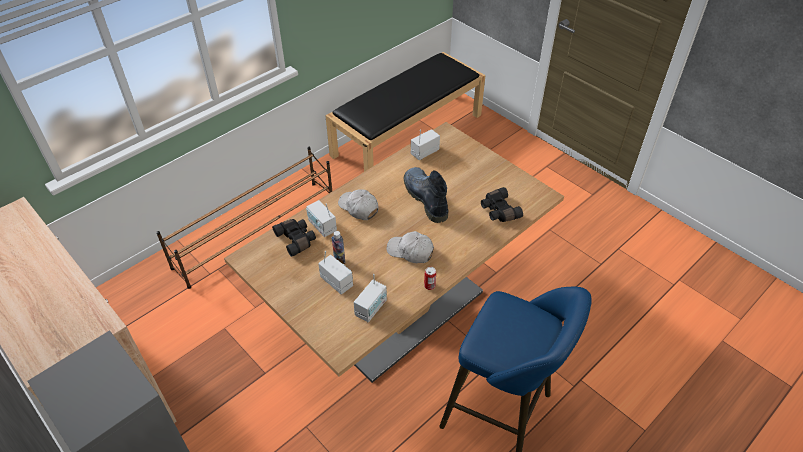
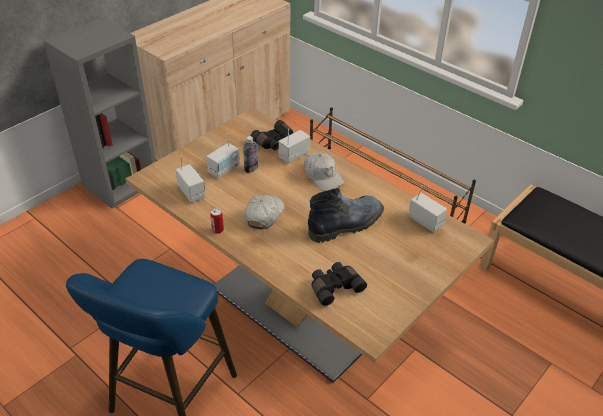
camera: 85 degrees right, 5 degrees down
(358, 208) = (323, 176): white cap -> white cap turned 105 degrees clockwise
(371, 308) = (191, 192): radio -> radio turned 150 degrees counterclockwise

